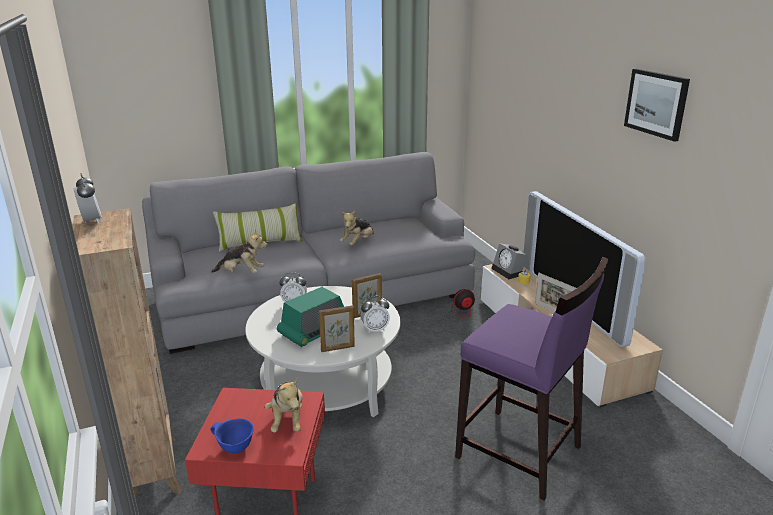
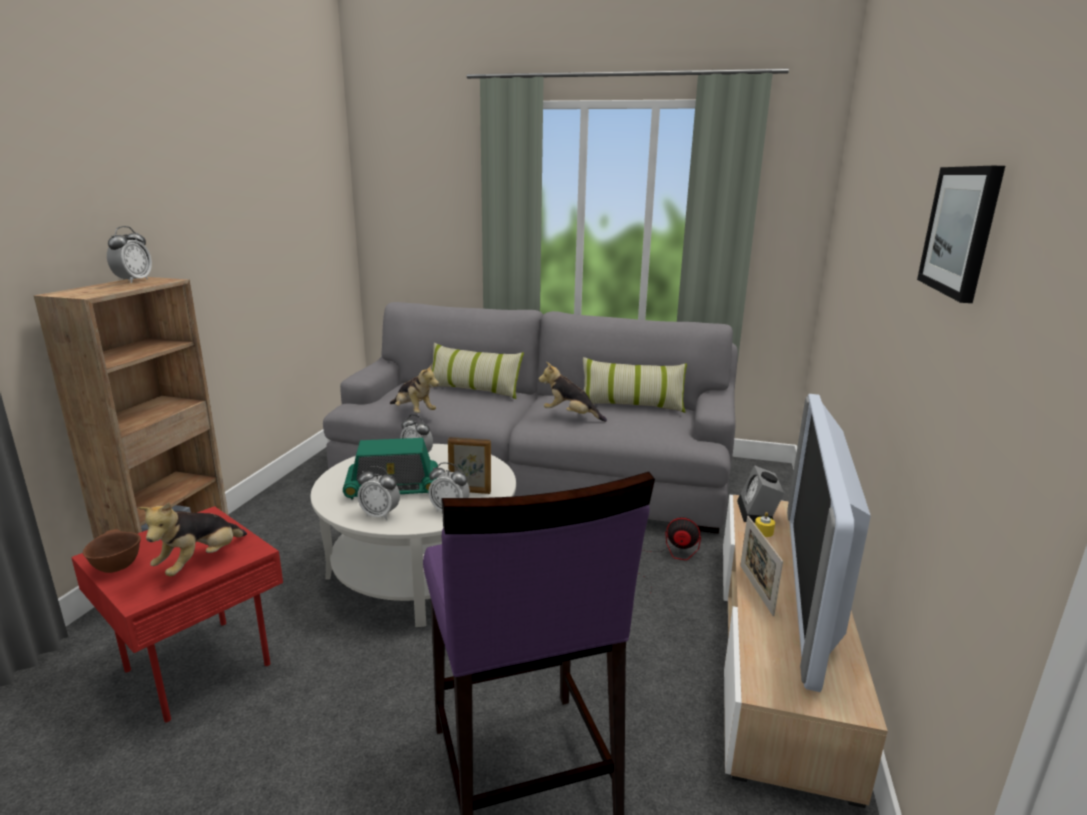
camera: 35 degrees right, 5 degrees down
(235, 448) = (116, 567): blue bowl -> brown bowl
(338, 348) = (380, 515): picture frame -> alarm clock
(358, 243) = (570, 416): plush toy -> plush toy turned 45 degrees clockwise
(384, 224) = (631, 405): none -> pillow

